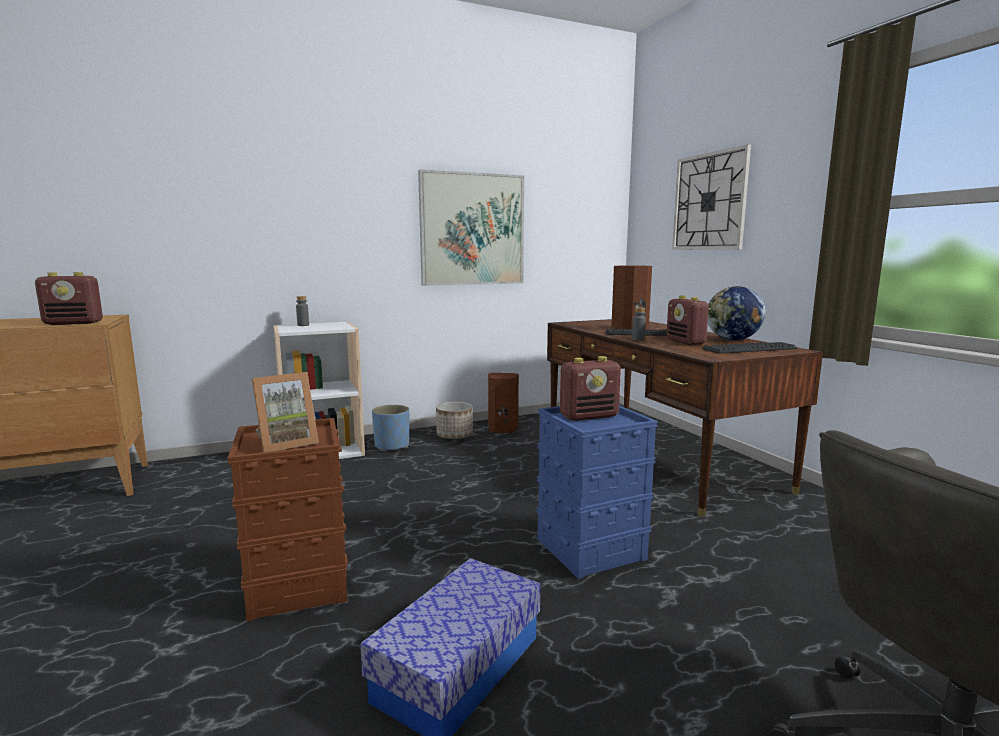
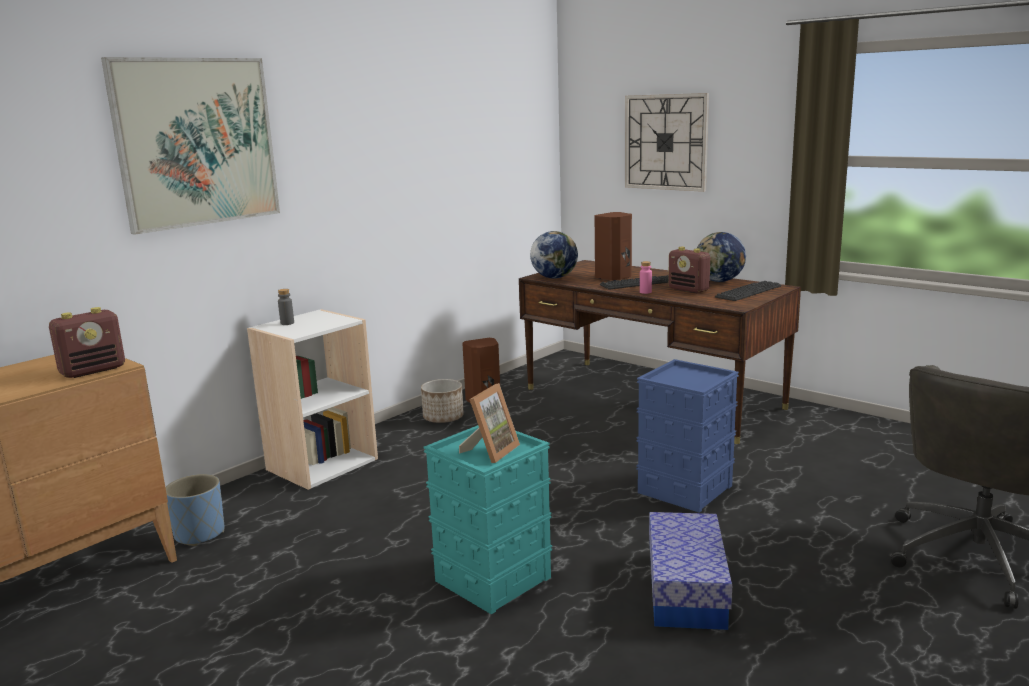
camera: 25 degrees left, 5 degrees up
(299, 584) = (493, 578): brown storage box -> turquoise storage box
(392, 446) = (392, 442): blue planter -> blue planter (199, 534)
(472, 229) = (428, 182): picture -> picture (197, 142)
(577, 324) = (554, 277): none -> globe
(589, 416) = (679, 377): radio -> none
(638, 339) = (645, 292): grey bottle -> pink bottle

